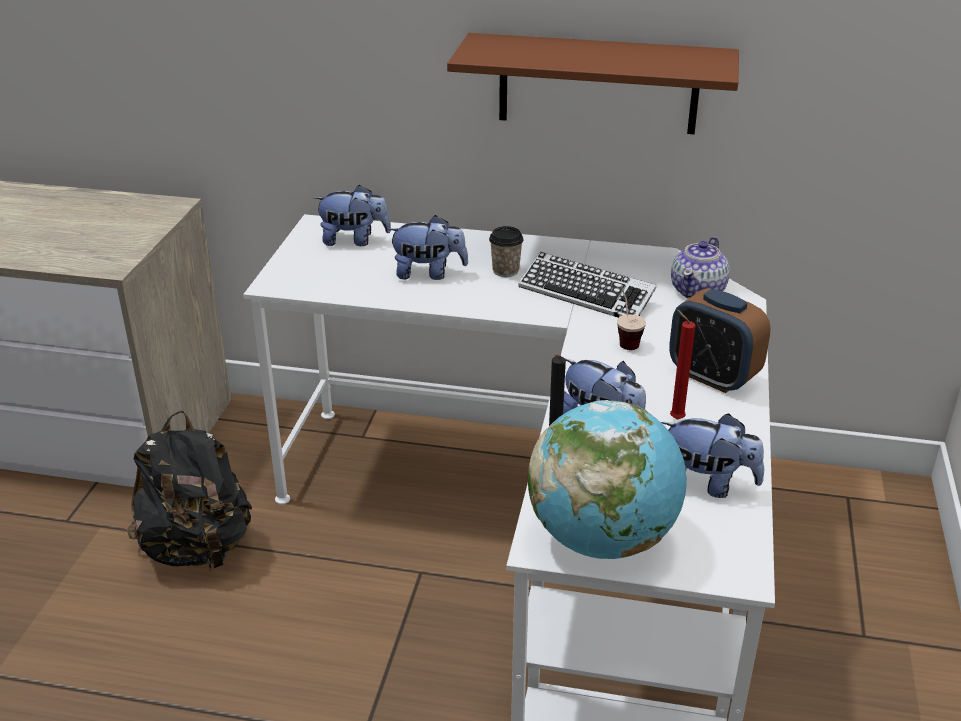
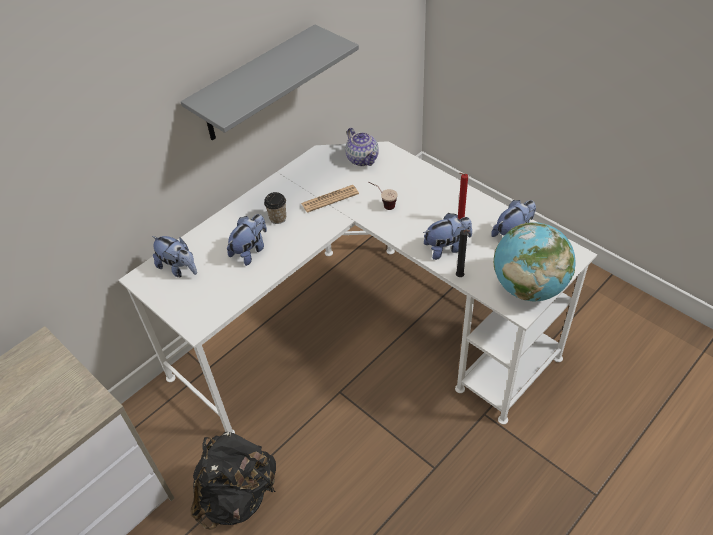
camera: 55 degrees left, 15 degrees up
(354, 240) = (179, 268): plush toy -> plush toy turned 90 degrees clockwise
(586, 294) = (330, 199): keyboard -> newspaper
(598, 84) = (255, 85): brown shelf -> grey shelf
(713, 377) = (437, 192): alarm clock -> none

